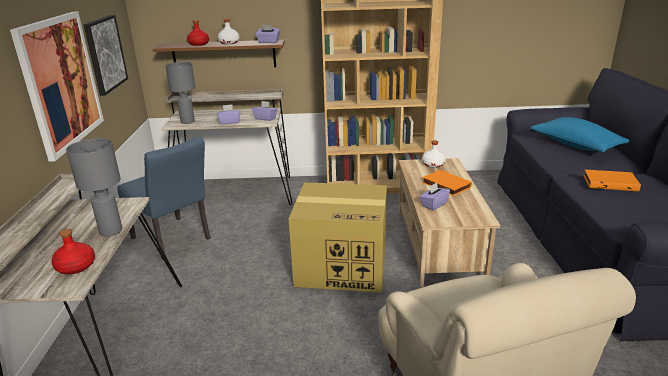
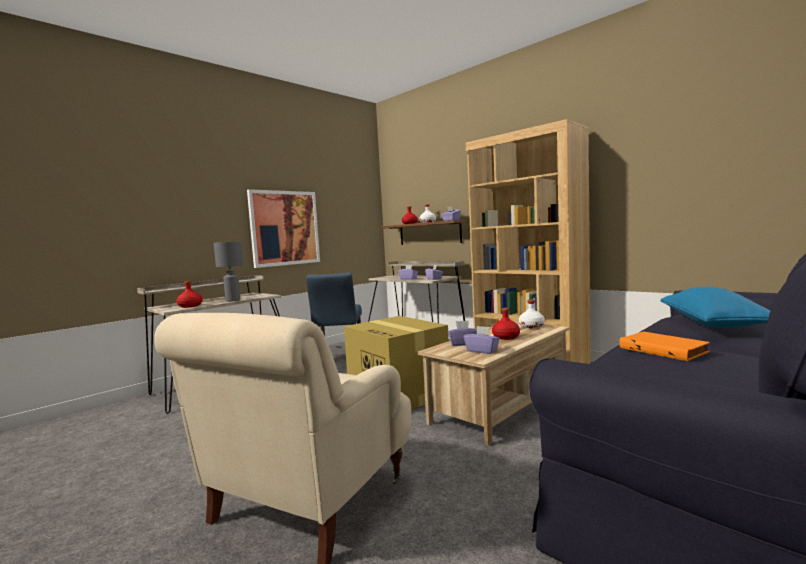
camera: 45 degrees right, 20 degrees down
(105, 54) = (341, 224): picture -> none
(187, 122) = (387, 277): grey table lamp -> none
(445, 185) = (505, 337): orange book -> red bottle
(466, 209) = (482, 351): none -> purple tissue box

